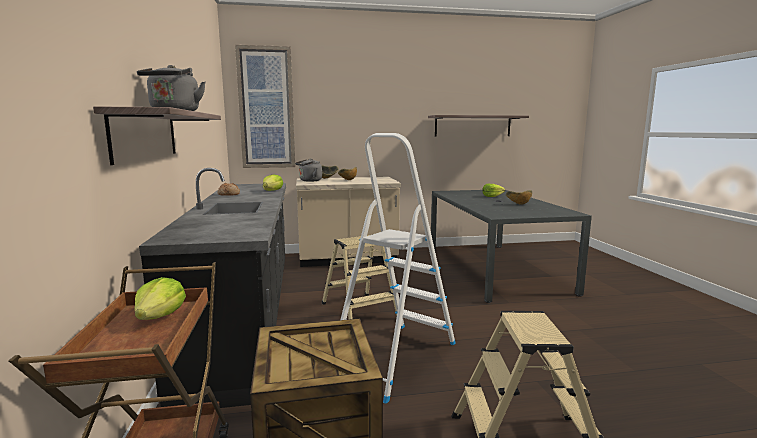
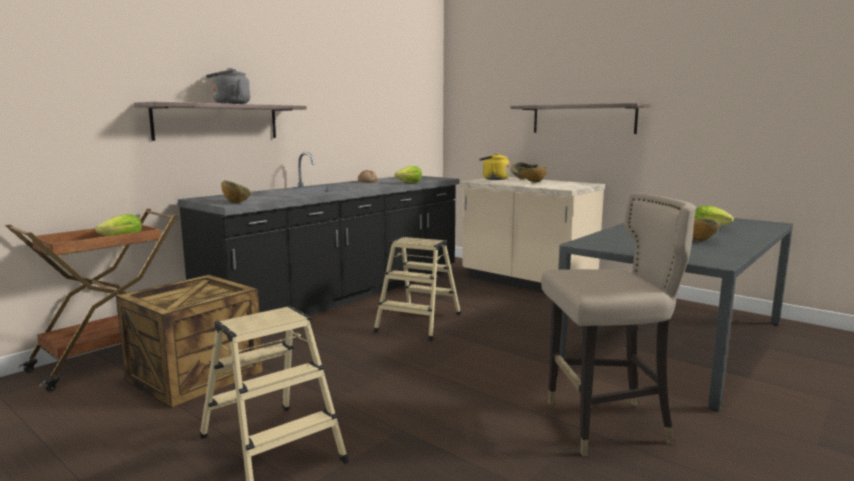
camera: 50 degrees right, 0 degrees up
(244, 233) = (236, 202): none -> bowl
(266, 108) = (477, 95): picture -> none
(309, 181) = (493, 179): grey kettle -> yellow kettle
(396, 358) = (353, 360): white step ladder -> none
(472, 126) = (749, 112): shelf -> shelf (583, 119)
(578, 323) = (605, 425): none -> beige stool

